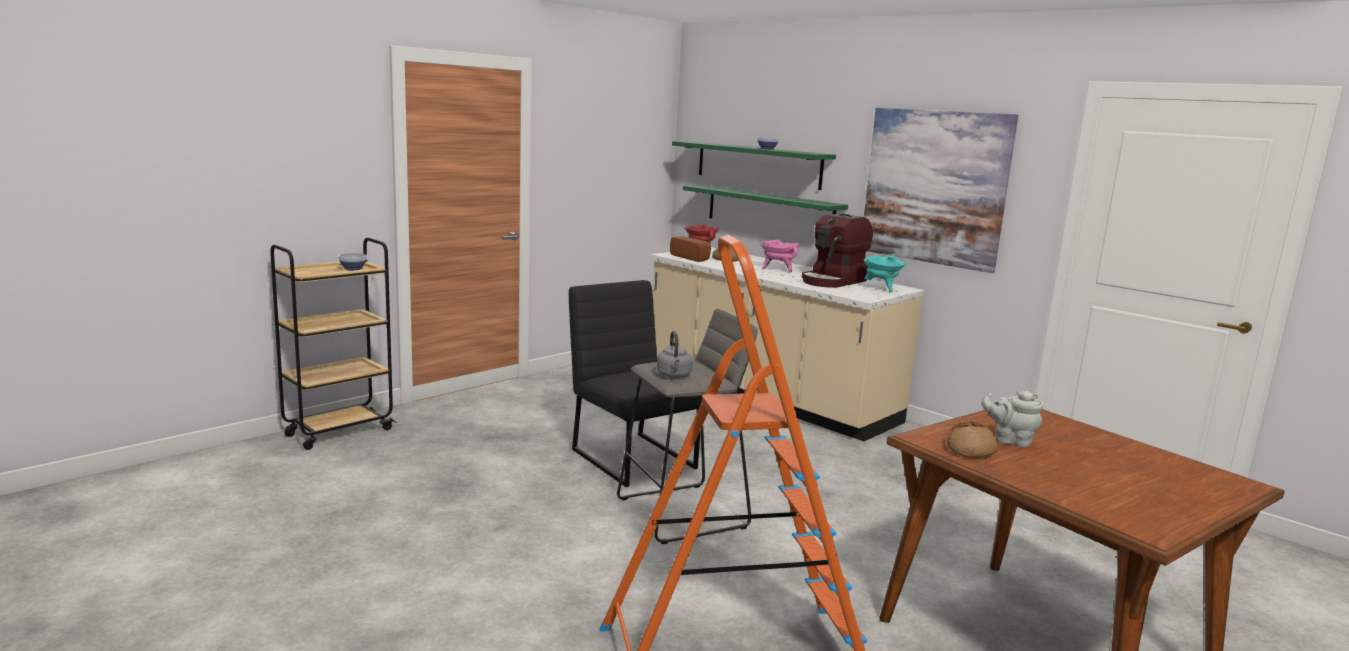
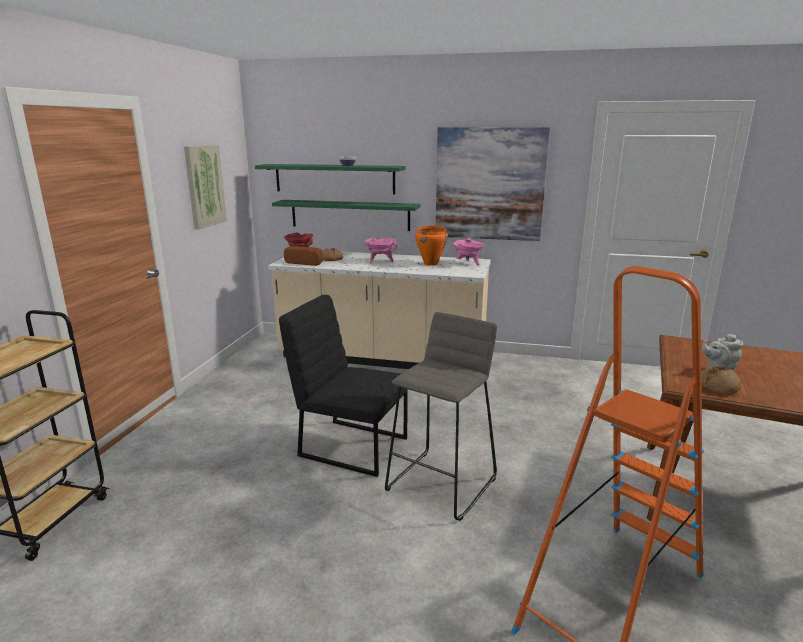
camera: 30 degrees left, 5 degrees up
(352, 269) = (32, 350): bowl -> none
(602, 157) = (204, 186): none -> picture
(674, 375) = (443, 380): grey kettle -> none
(833, 281) = (431, 264): coffee machine -> orange cooking pot
(881, 288) = (468, 263): turquoise cooking pot -> pink cooking pot

